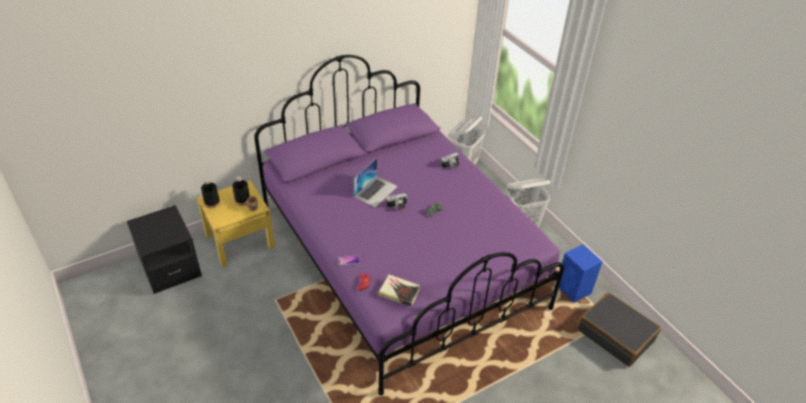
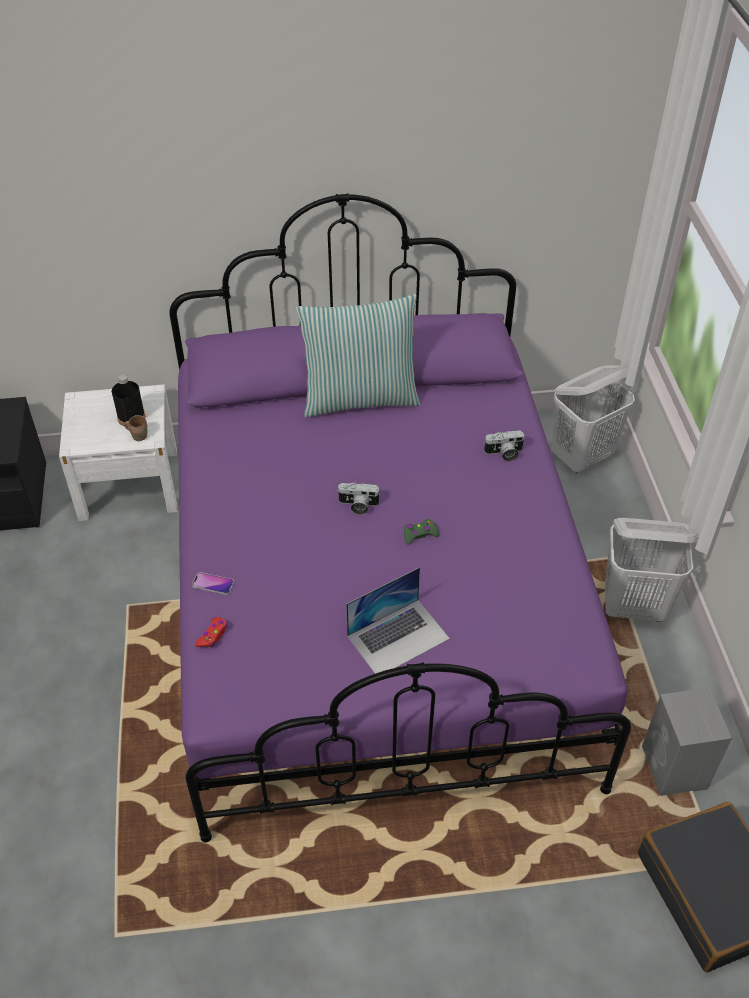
camera: 25 degrees right, 5 degrees up
(212, 203) = (82, 408): black bottle -> none
(240, 241) = (129, 484): yellow nightstand -> white nightstand
(368, 158) = (360, 398): none -> pillow
(376, 191) = (337, 465): laptop -> laptop (398, 637)
(399, 292) = (264, 674): book -> none
(574, 290) = (674, 769): blue speaker -> grey speaker

